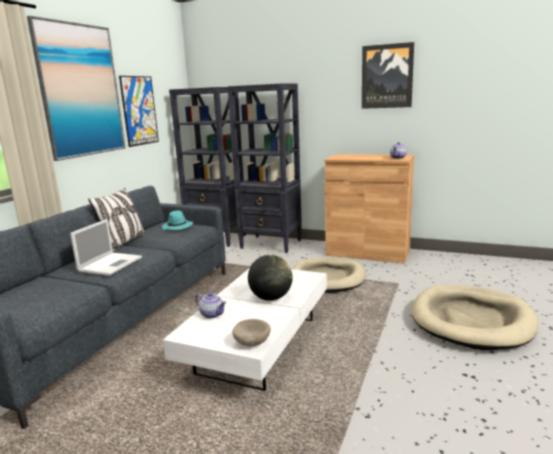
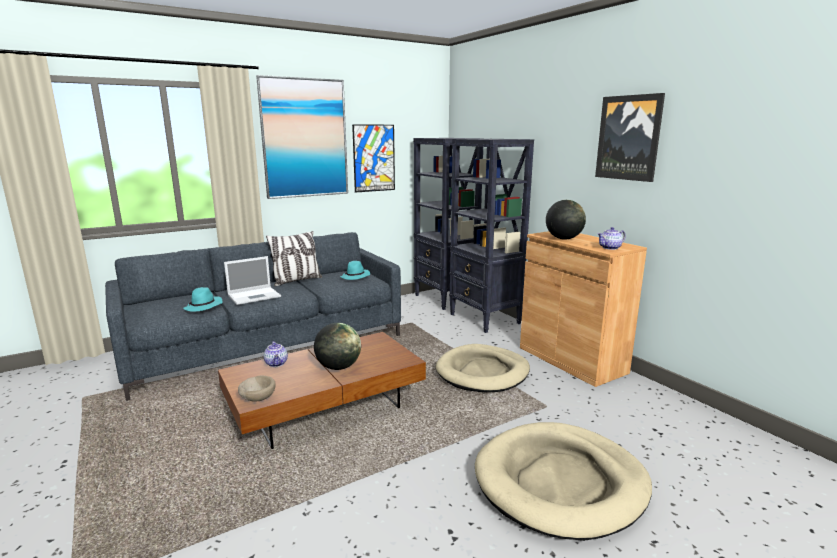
camera: 35 degrees right, 0 degrees up
(73, 287) = (203, 307): none -> turquoise hat
(258, 345) = (326, 410): white coffee table -> brown coffee table
(356, 158) = (563, 239): none -> globe

